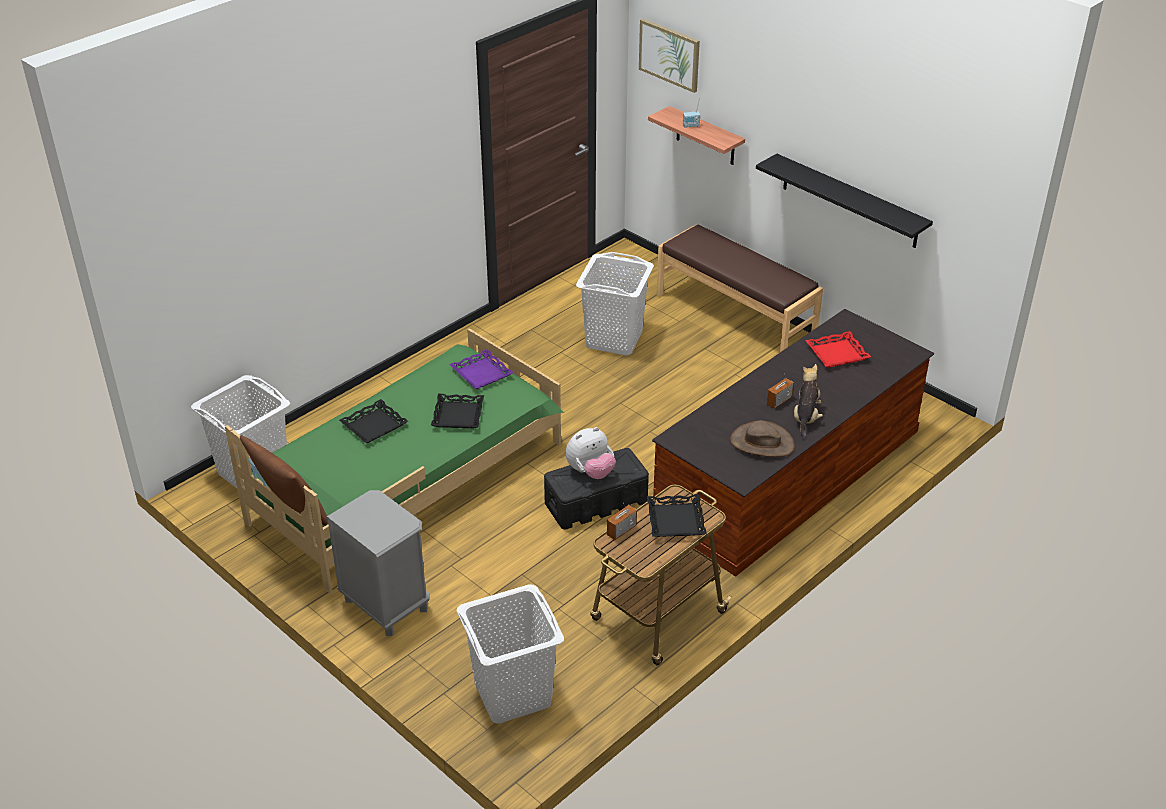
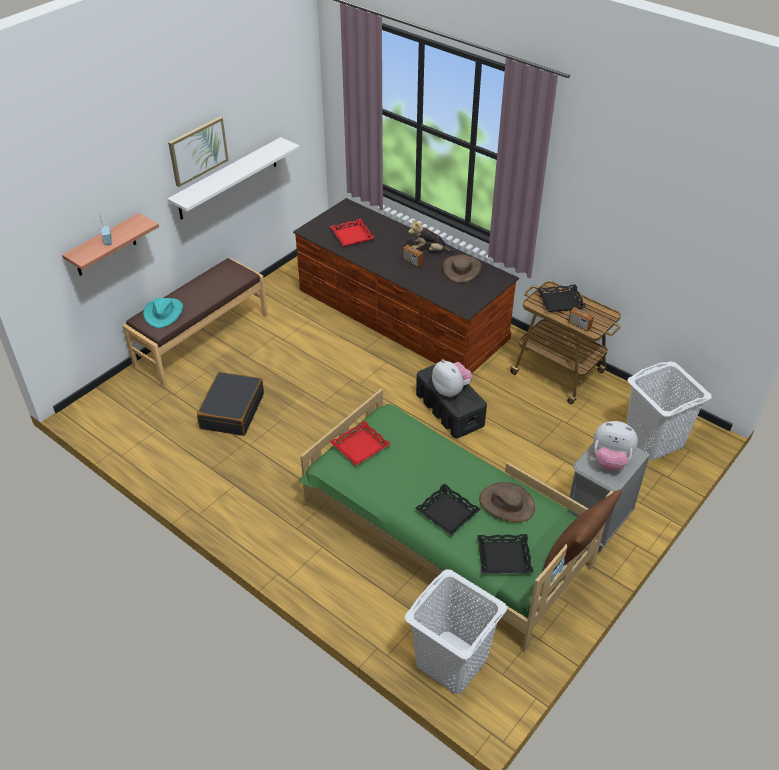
camera: 95 degrees left, 5 degrees up
(372, 468) = (506, 504): none -> brown hat
(375, 518) = (610, 460): none -> plush toy
(458, 415) = (423, 455): black tray -> black tray (504, 557)
(481, 373) = (360, 447): purple tray -> red tray
(613, 339) = (232, 411): white laundry basket -> black suitcase
(669, 54) = (46, 209): picture -> picture (198, 151)
(708, 244) = (163, 313): none -> turquoise hat
(849, 201) = (228, 179): black shelf -> white shelf

